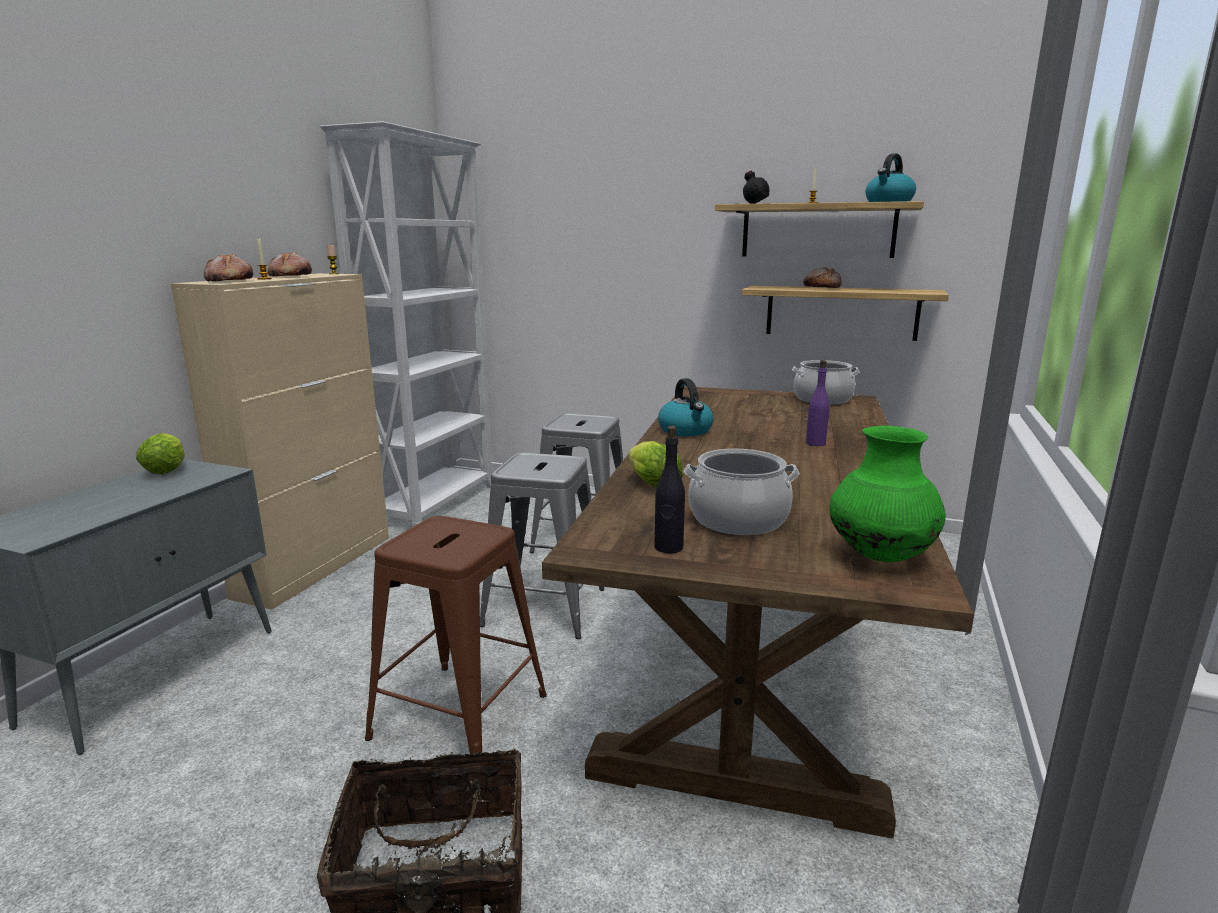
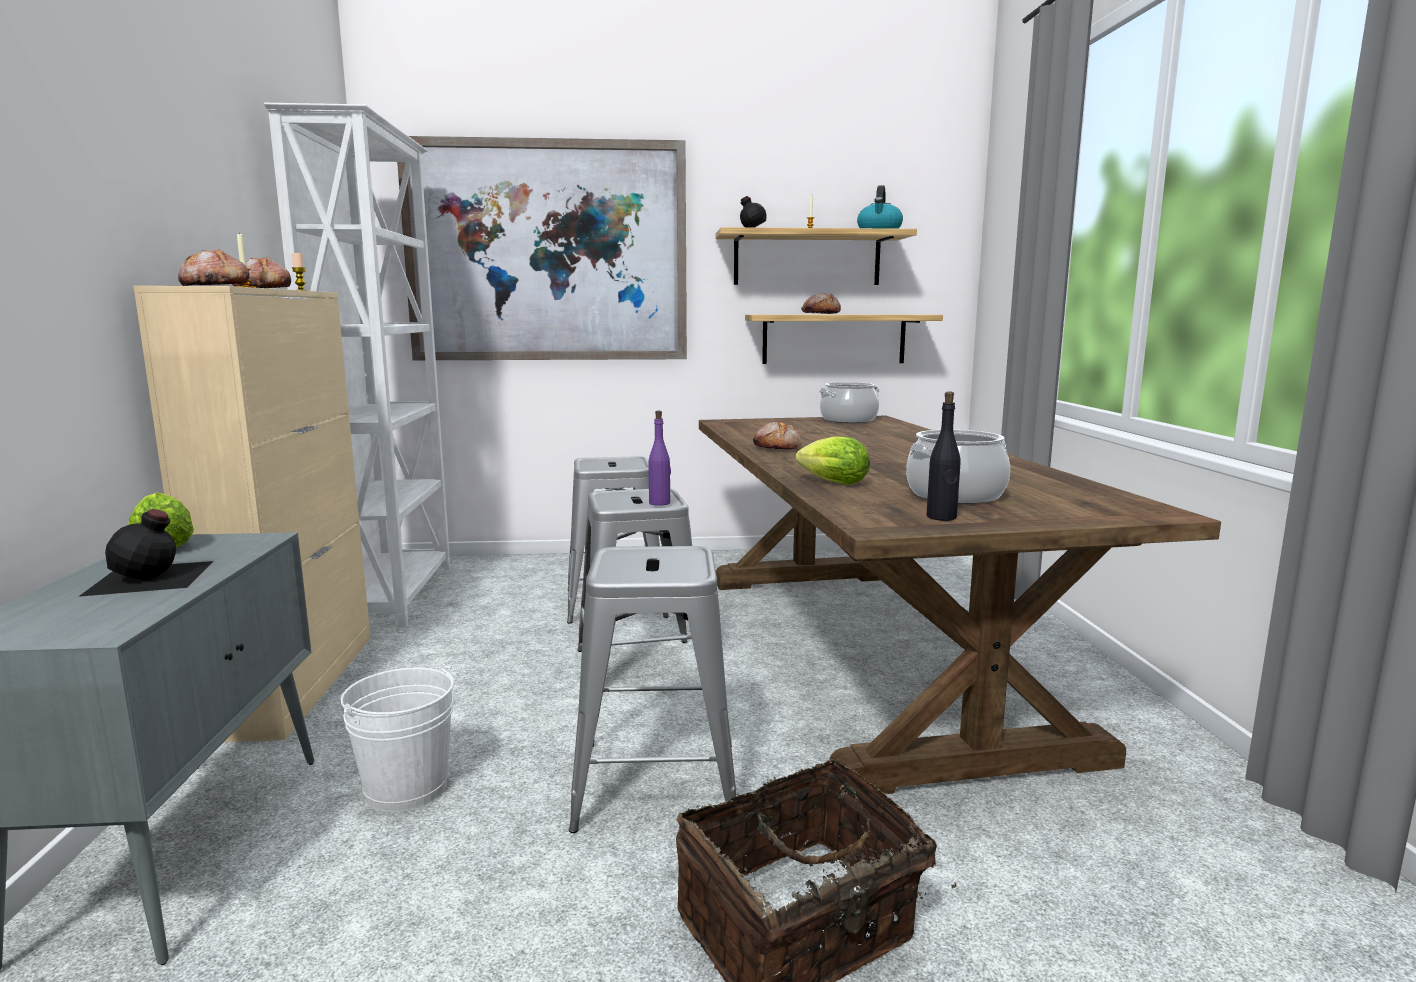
camera: 25 degrees left, 5 degrees down
(121, 497) = (151, 578): none -> black bottle
(302, 669) = (406, 789): none -> white bucket
(460, 717) = (657, 784): brown stool -> grey stool
(581, 227) = (548, 253): none -> picture
(686, 431) = (777, 447): kettle -> bread
(816, 443) = (907, 446): purple bottle -> purple bottle (660, 503)
(880, 557) = (1103, 502): green vase -> none

